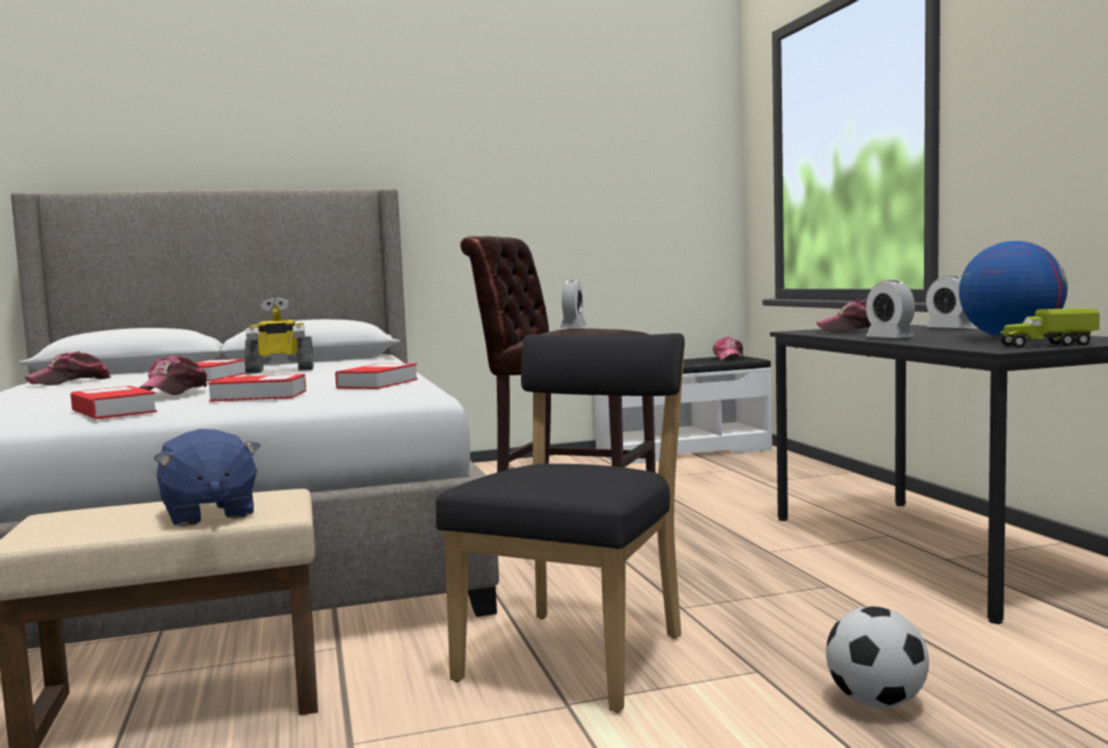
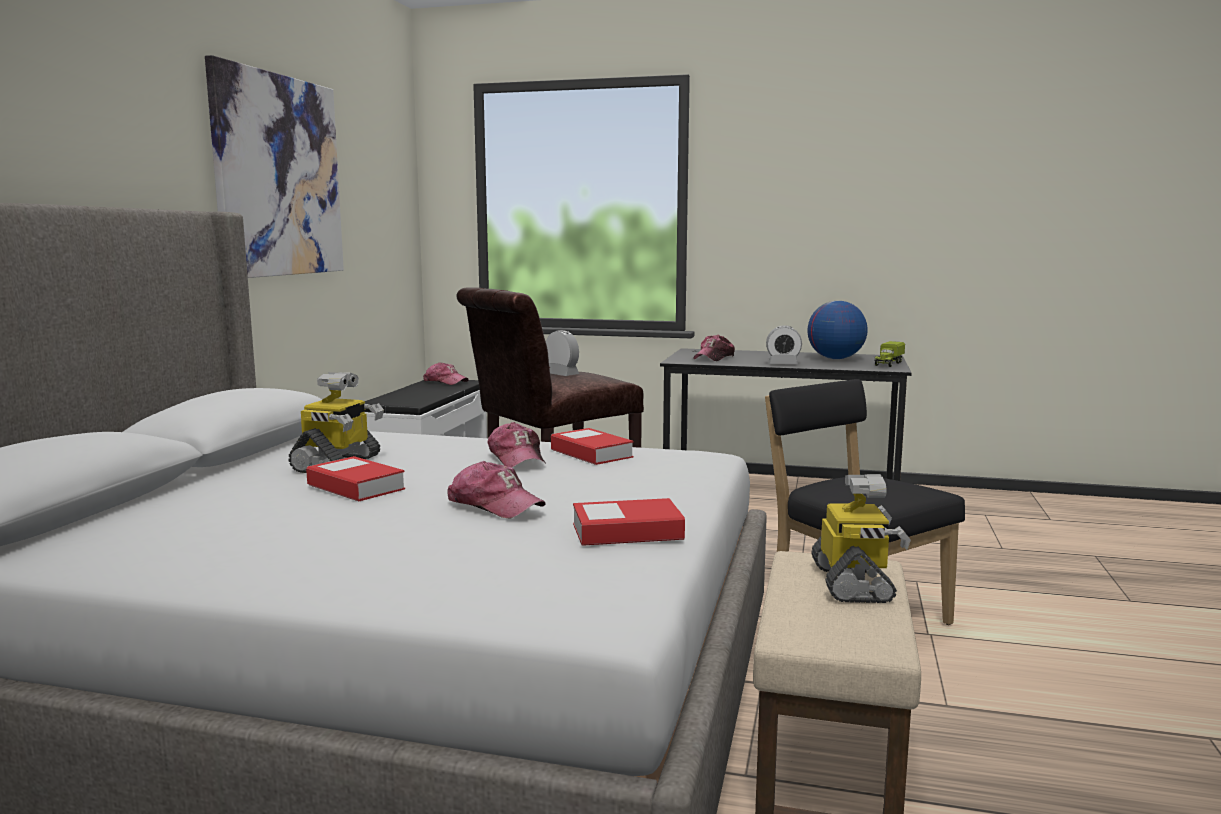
camera: 60 degrees left, 5 degrees up
(70, 382) = (139, 543): cap -> cap (517, 459)
(208, 514) = (853, 583): blue plush toy -> toy robot
(259, 396) = (611, 486): book -> none
(502, 157) = (279, 176): none -> picture
(876, 702) = (973, 571): football -> none
(949, 328) = (745, 351): alarm clock -> none

